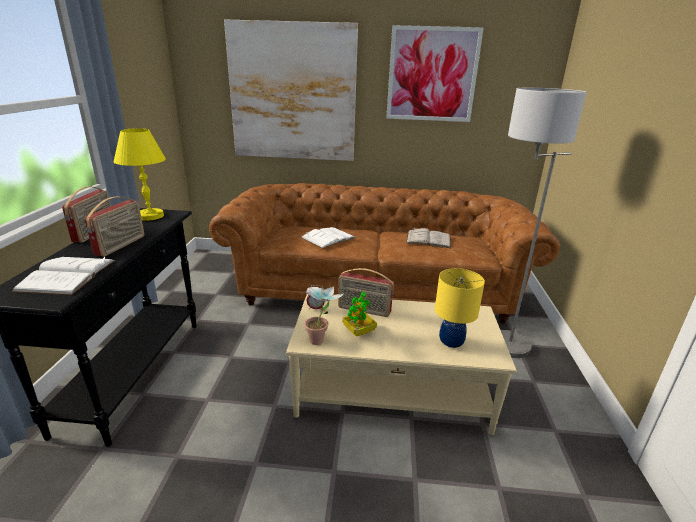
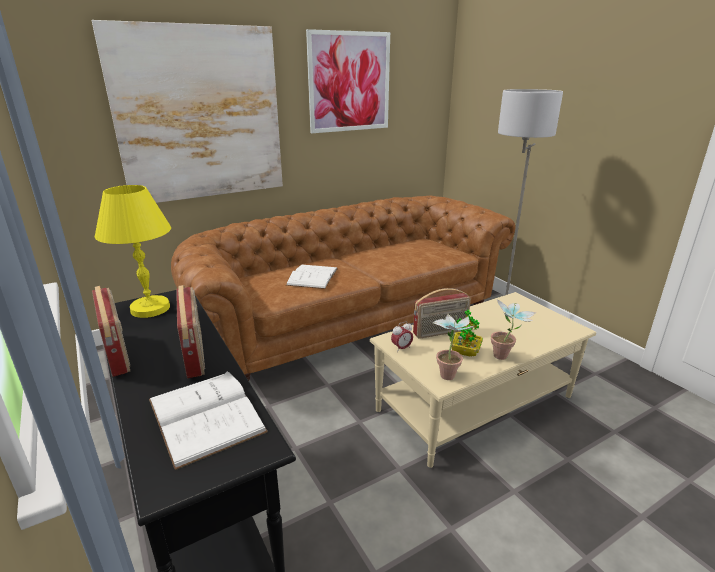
camera: 35 degrees left, 0 degrees up
(385, 350) = (505, 357): none -> potted plant
(428, 239) = (400, 251): white book -> none
(450, 343) = (534, 331): yellow table lamp -> none

